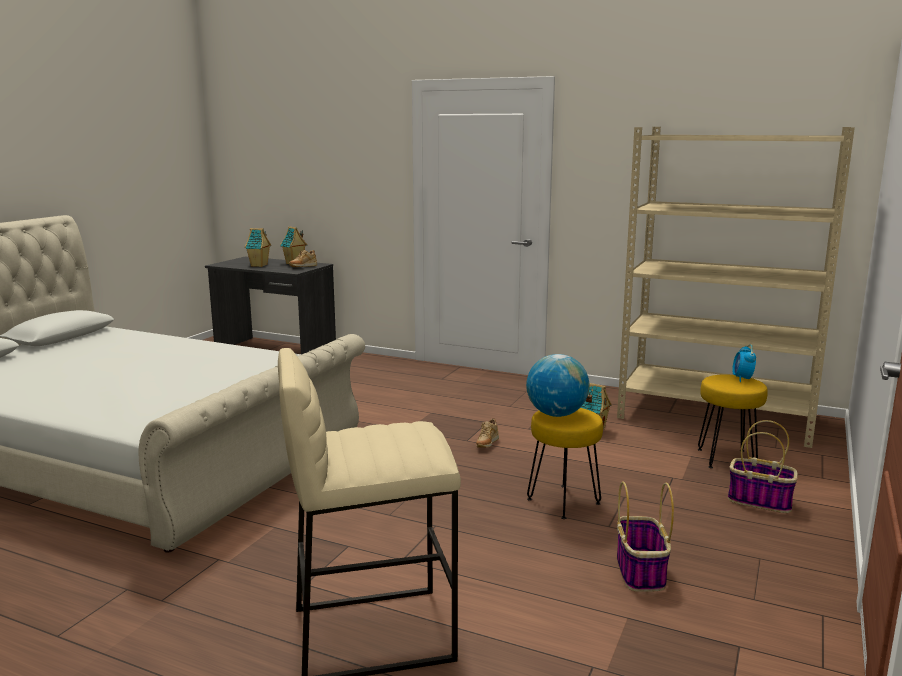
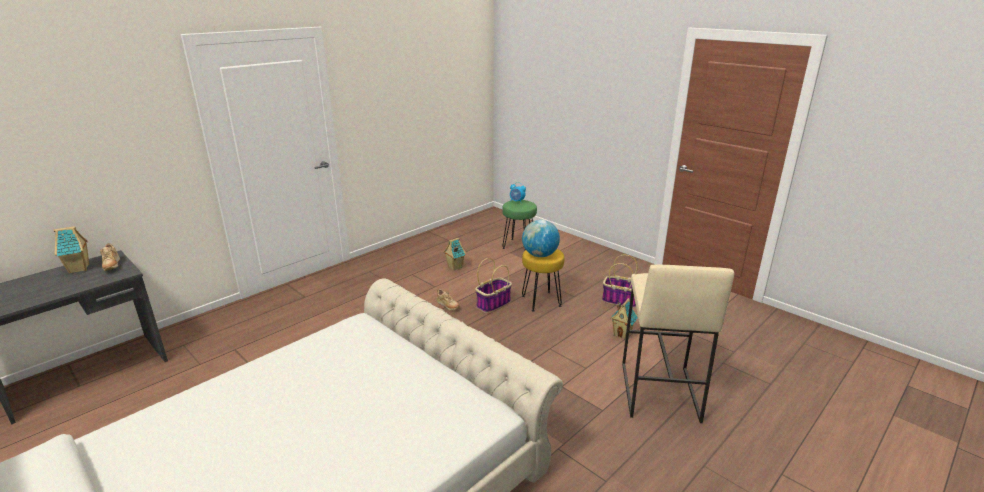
camera: 70 degrees left, 10 degrees up
(259, 265) = (48, 289): toy house -> toy house (622, 334)
(715, 416) = (465, 231): beige bookcase -> none
(727, 459) = (519, 245): yellow stool -> green stool
(760, 501) = (567, 253): basket -> basket (493, 304)

